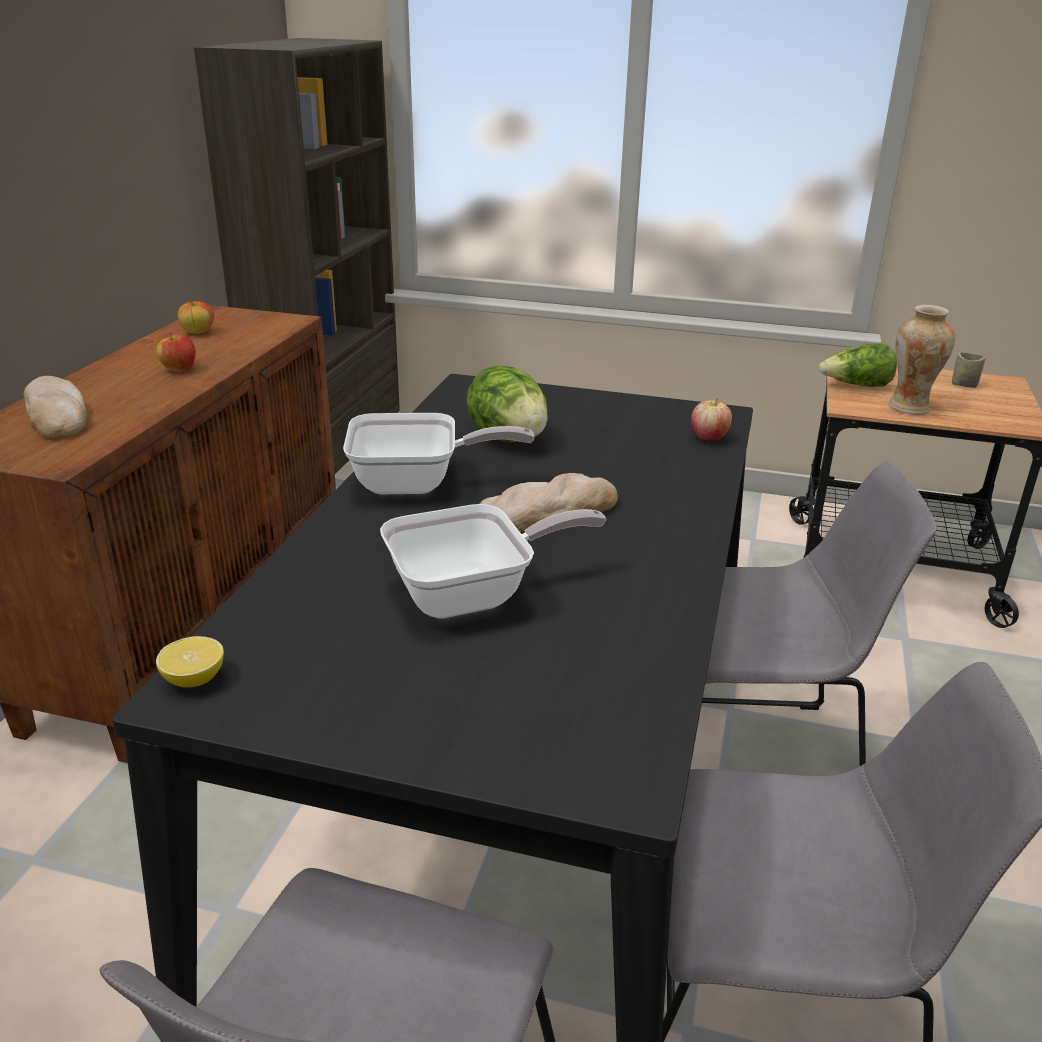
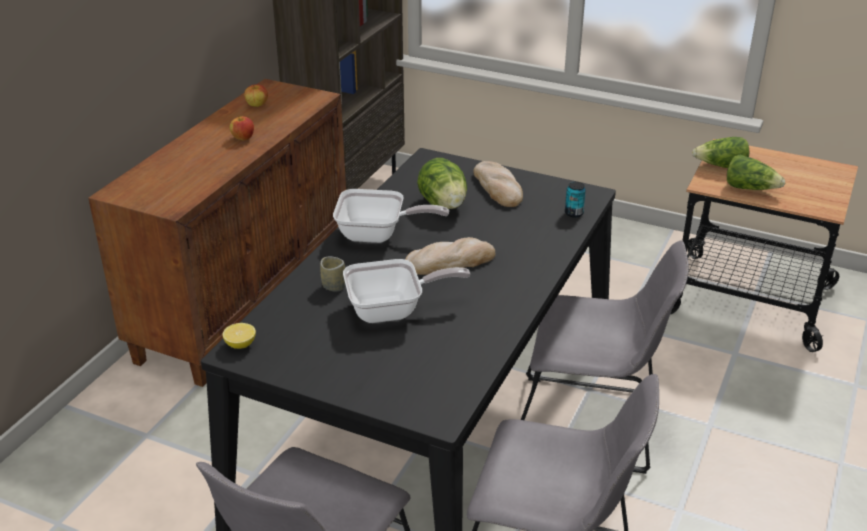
camera: 10 degrees right, 5 degrees up
(57, 415) = (169, 171): bread -> bread (498, 187)
(709, 438) = (574, 213): apple -> can
(909, 407) = (750, 188): vase -> lettuce
(964, 385) = (805, 170): cup -> cup (333, 286)

